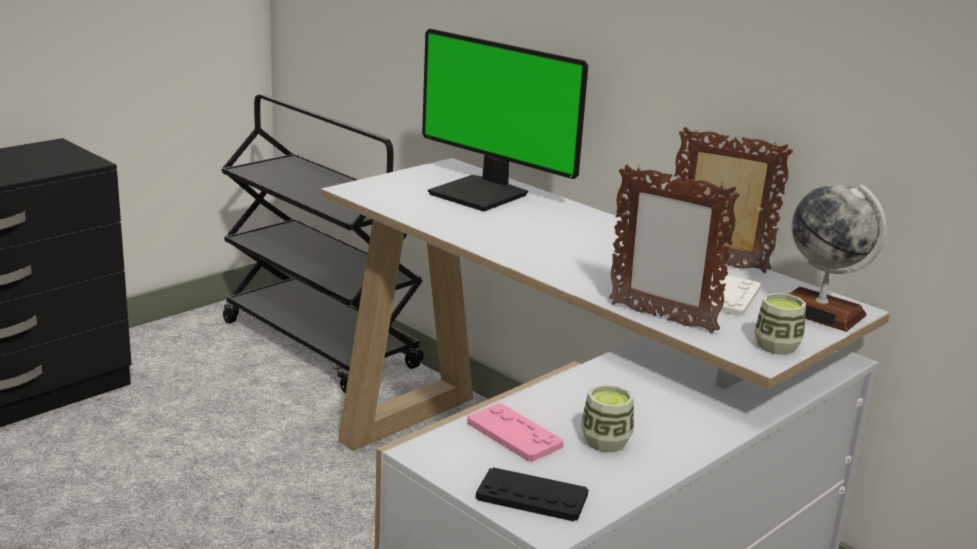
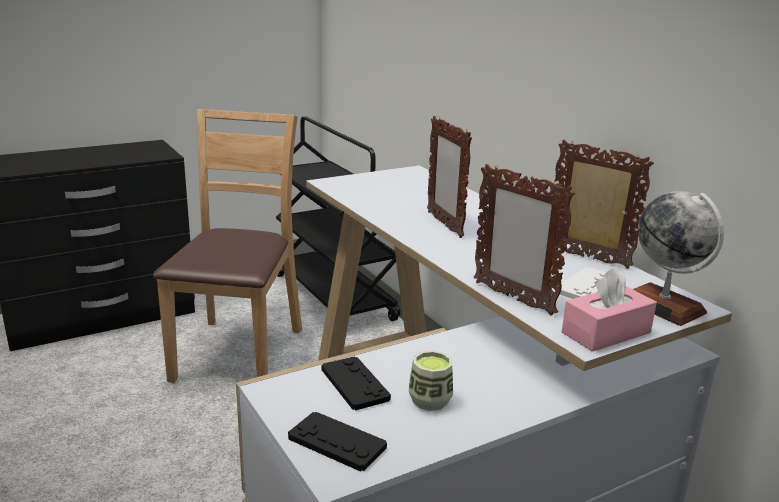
camera: 15 degrees right, 0 degrees up
(220, 432) = (238, 353): none -> brown chair
(482, 194) = (424, 191): monitor -> none
(514, 434) = (355, 384): pink game controller -> black game controller
(533, 236) = (444, 224): none -> picture frame
(776, 346) = (606, 332): cup -> pink tissue box

